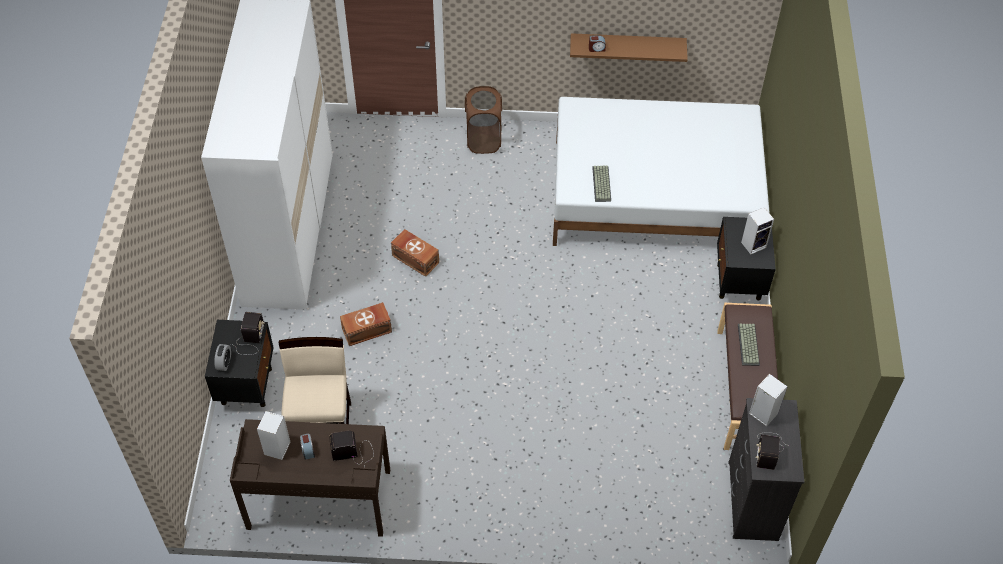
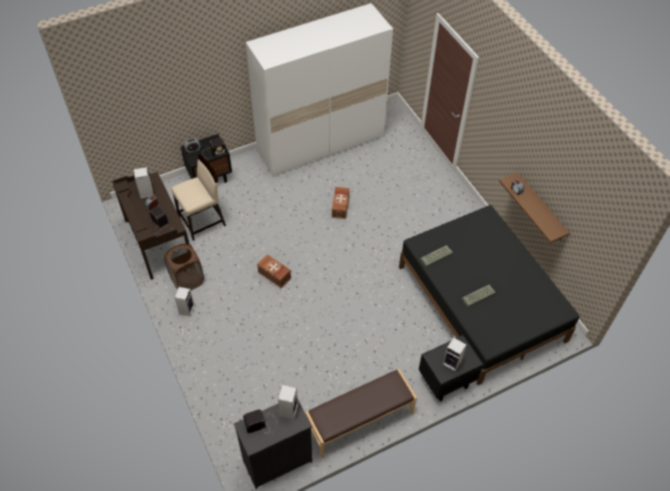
camera: 60 degrees right, 0 degrees up
(367, 330) = (277, 210): brown storage box -> brown storage box (274, 276)
(464, 510) = (186, 309): none -> speaker
(483, 140) = (452, 197): brown laundry basket -> brown laundry basket (187, 280)
(654, 195) = (480, 303): white bed -> black bed
(749, 345) = (371, 396): keyboard -> keyboard (478, 296)

